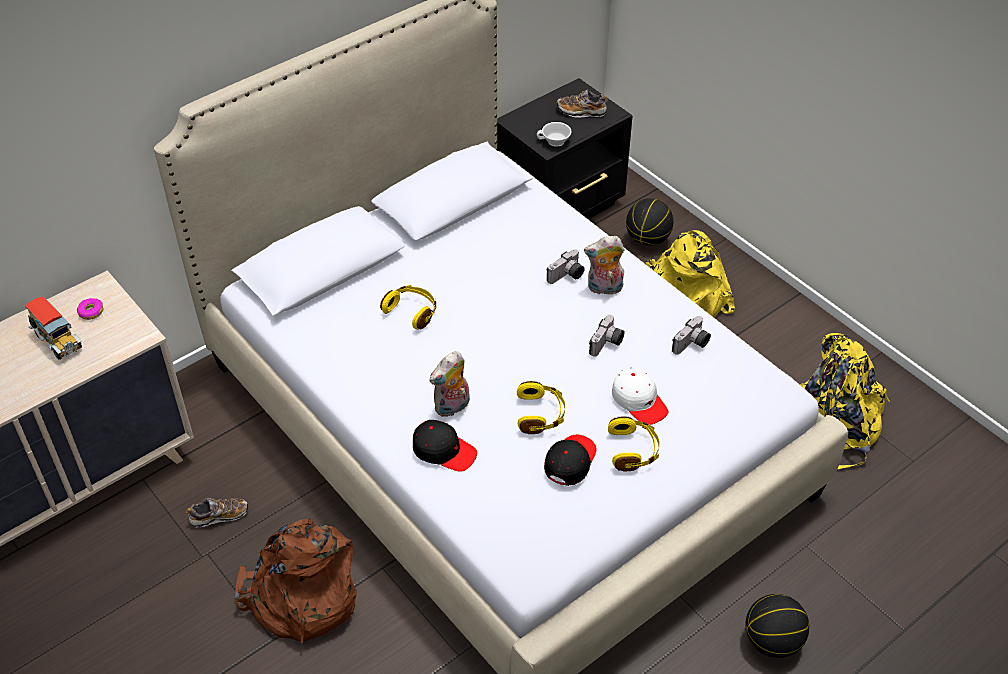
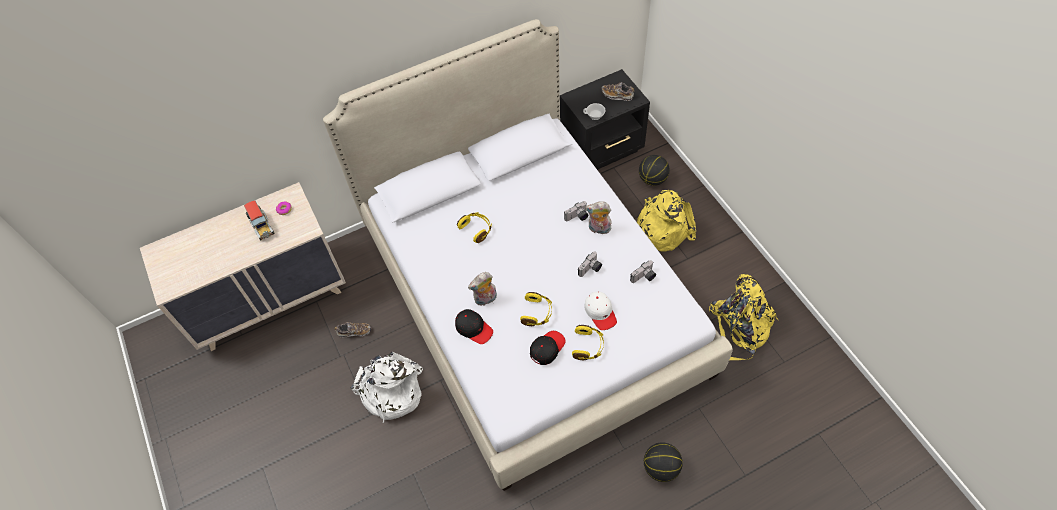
camera: 15 degrees right, 10 degrees up
(301, 597) = (390, 391): brown backpack -> white backpack

